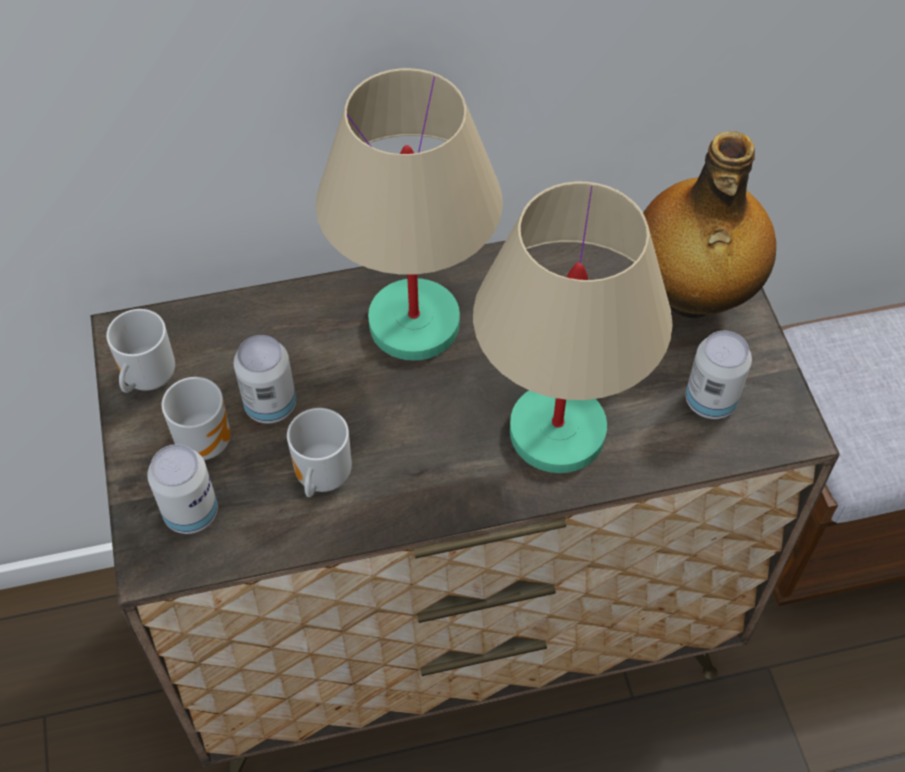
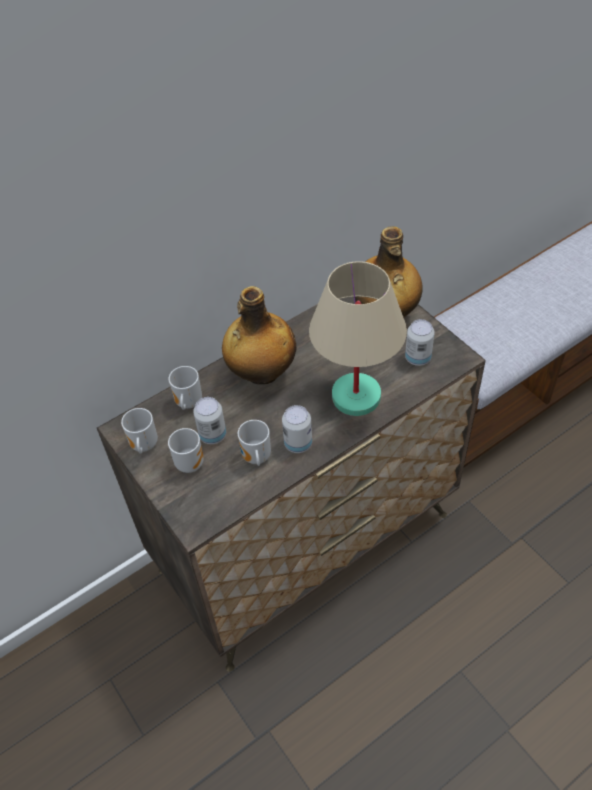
camera: 20 degrees left, 5 degrees down
(191, 513) = (201, 498): can -> can (298, 444)
(258, 329) = (187, 403): none -> mug
(412, 322) = (261, 373): beige table lamp -> bottle

